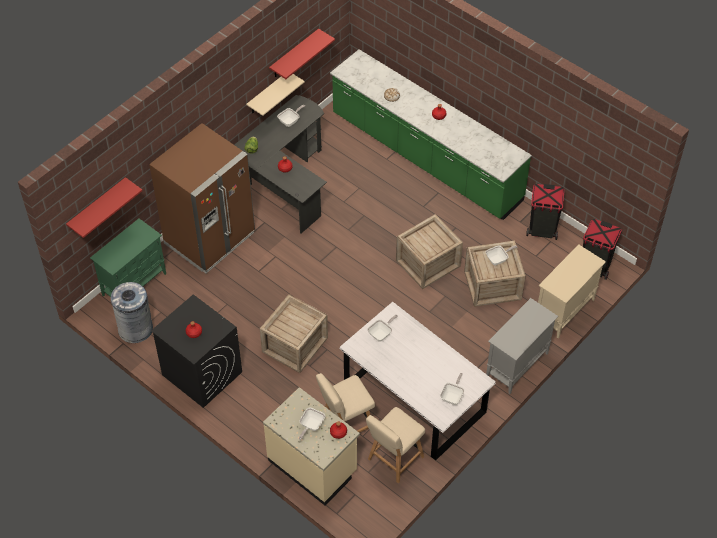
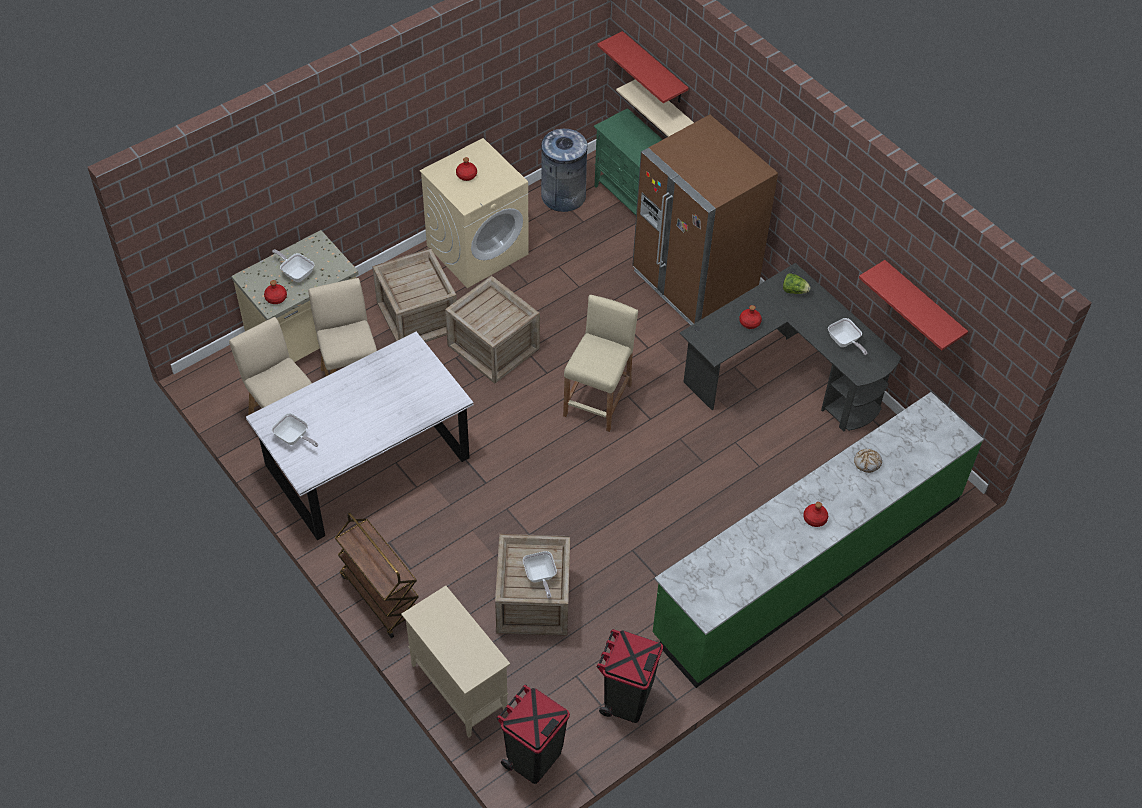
camera: 100 degrees right, 0 degrees up
(201, 373) = (477, 249): black washing machine -> beige washing machine
(267, 93) = (871, 290): beige shelf -> beige shelf (667, 109)
(328, 276) = (598, 400): none -> beige stool
(381, 333) = (422, 379): frying pan -> none
(429, 263) = (594, 526): crate -> crate (417, 318)
(516, 366) = (380, 596): grey cabinet -> brown cart

